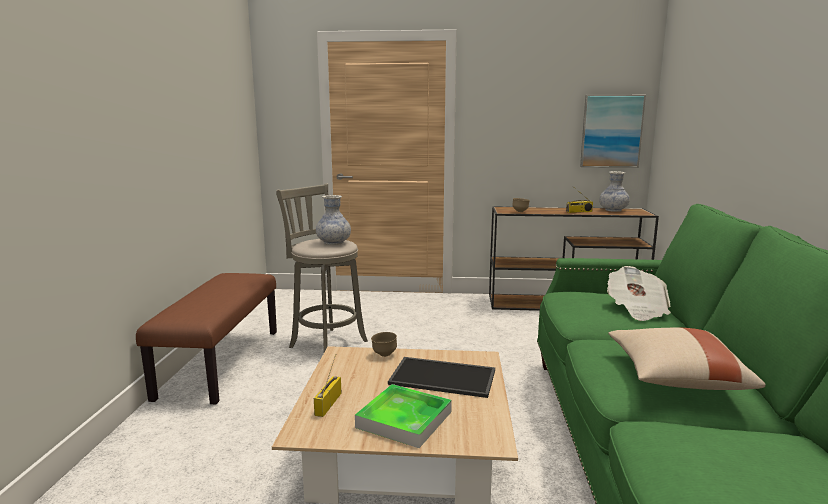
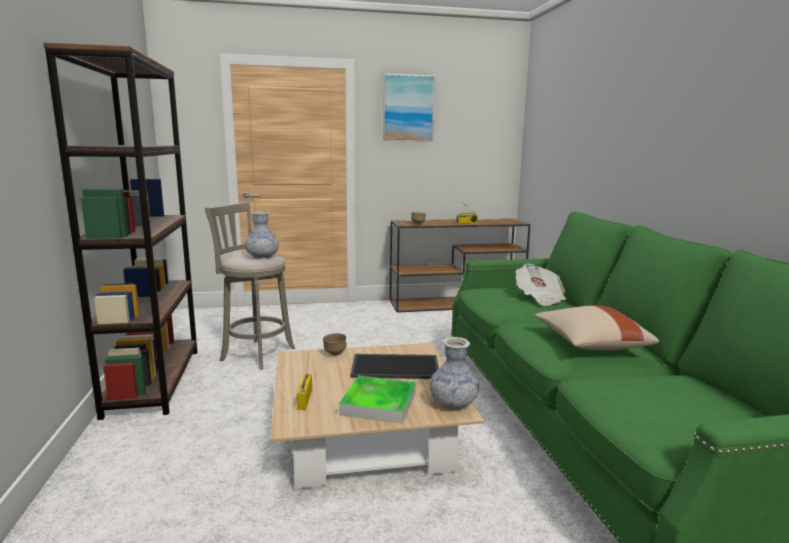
camera: 15 degrees left, 0 degrees up
(220, 362) = (154, 381): brown bench -> brown bookcase
(611, 131) = (488, 153): picture -> picture (408, 108)
(613, 210) = (493, 221): vase -> vase (453, 403)

